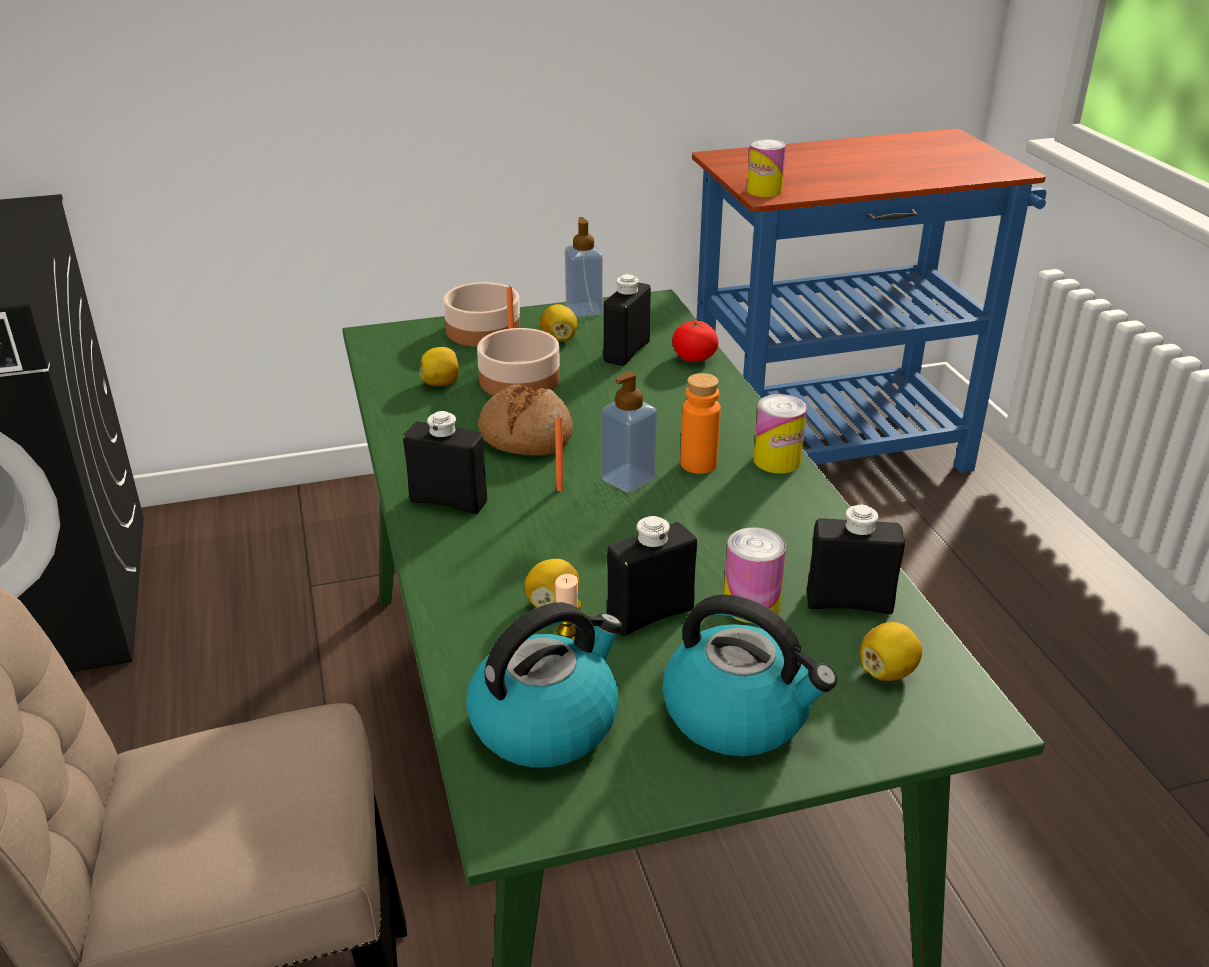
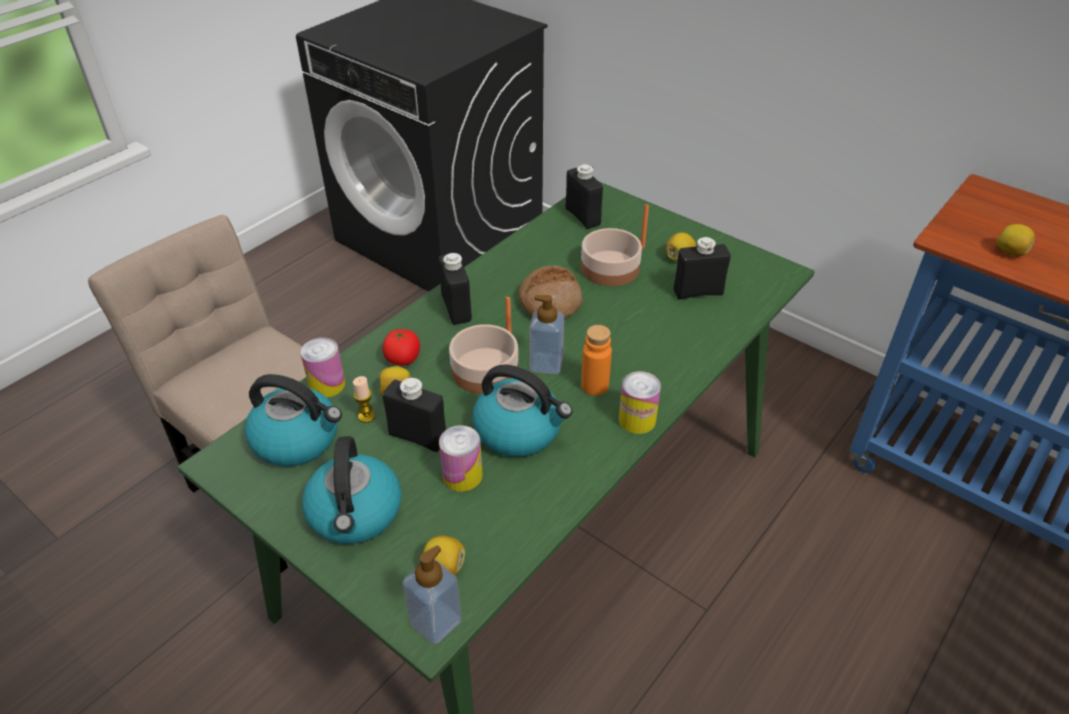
camera: 55 degrees right, 10 degrees up
(441, 383) = (572, 243): lemon -> lemon (1010, 252)
(482, 330) = (652, 224): bowl -> bowl (485, 369)
(584, 310) = (730, 249): soap dispenser -> soap dispenser (435, 622)
(694, 358) = (727, 324): tomato -> tomato (403, 359)
(717, 538) = (519, 430): none -> kettle
(764, 191) = (951, 235): can -> can (327, 384)
(849, 602) = (503, 521): black bottle -> black bottle (582, 217)

